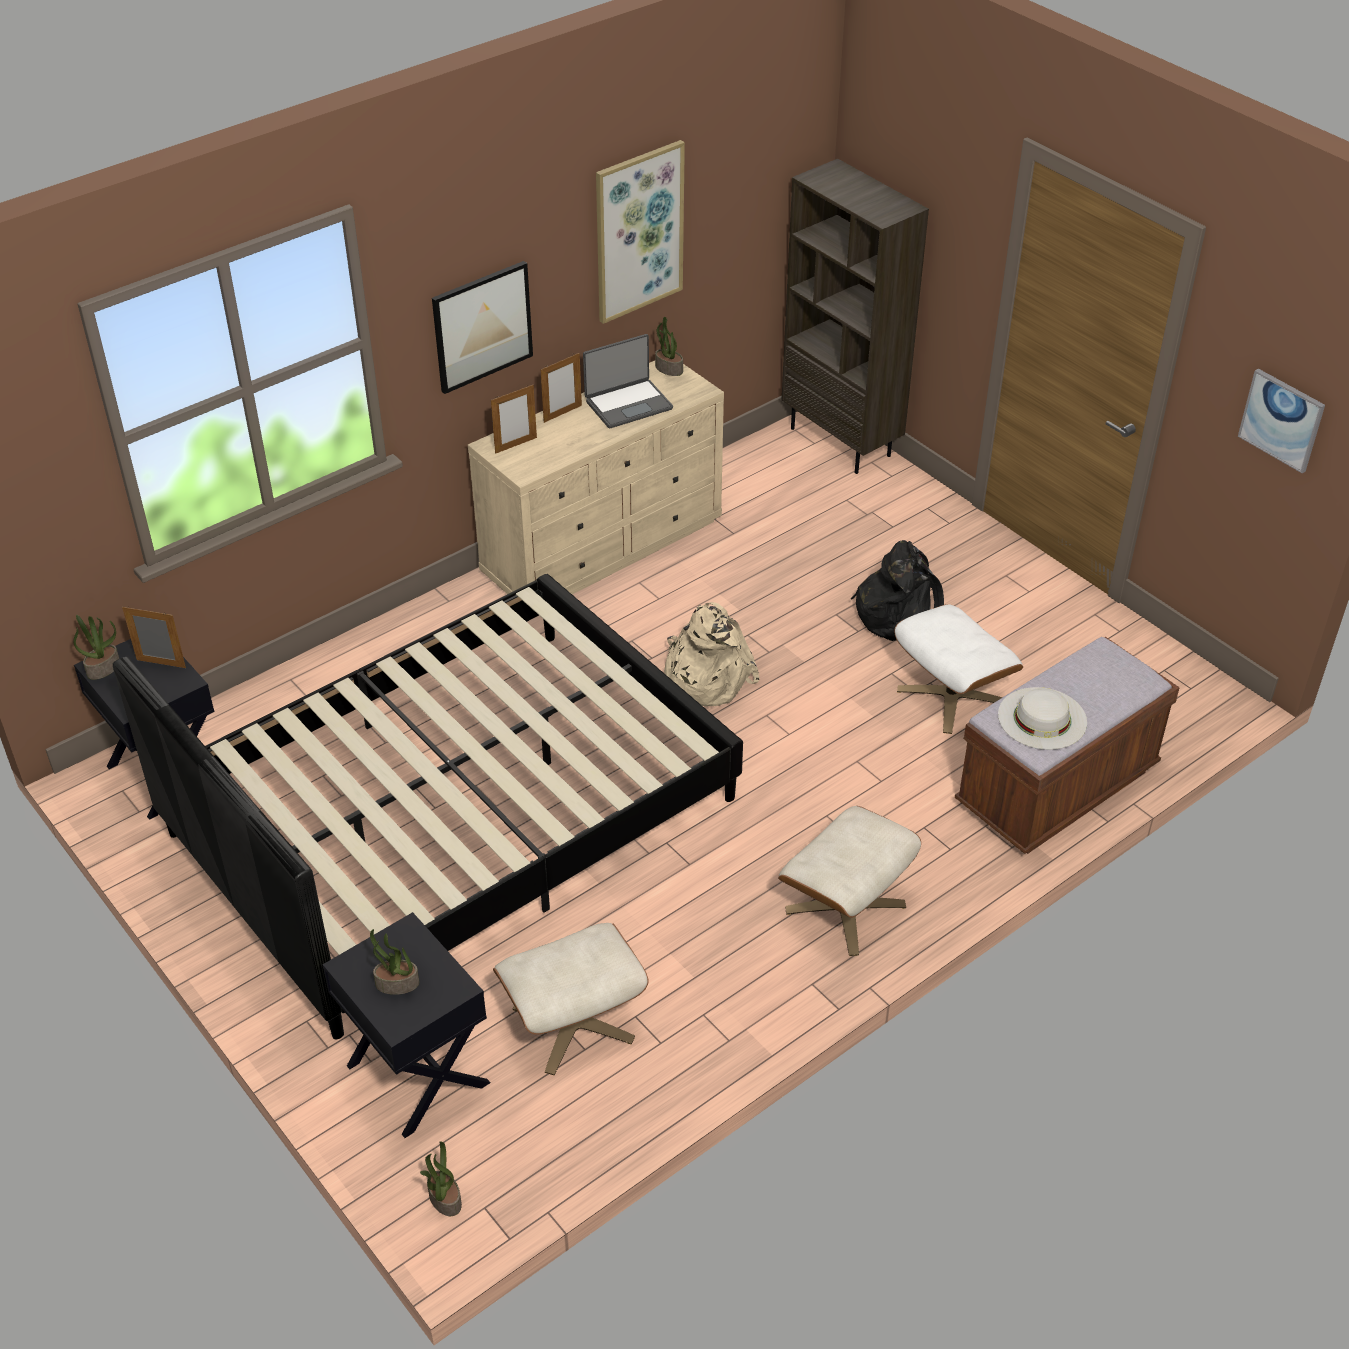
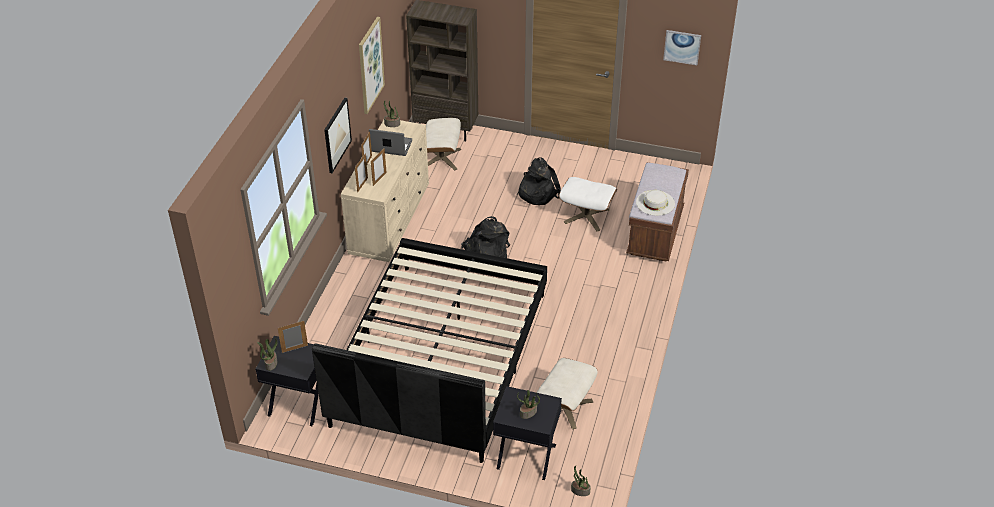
camera: 35 degrees left, 0 degrees up
(553, 447) = (379, 179): none -> picture frame
(628, 404) = (391, 147): laptop -> laptop turned 105 degrees counterclockwise
(705, 677) = (486, 253): beige backpack -> black backpack
(846, 908) = (622, 314): beige ottoman -> beige ottoman (442, 158)

